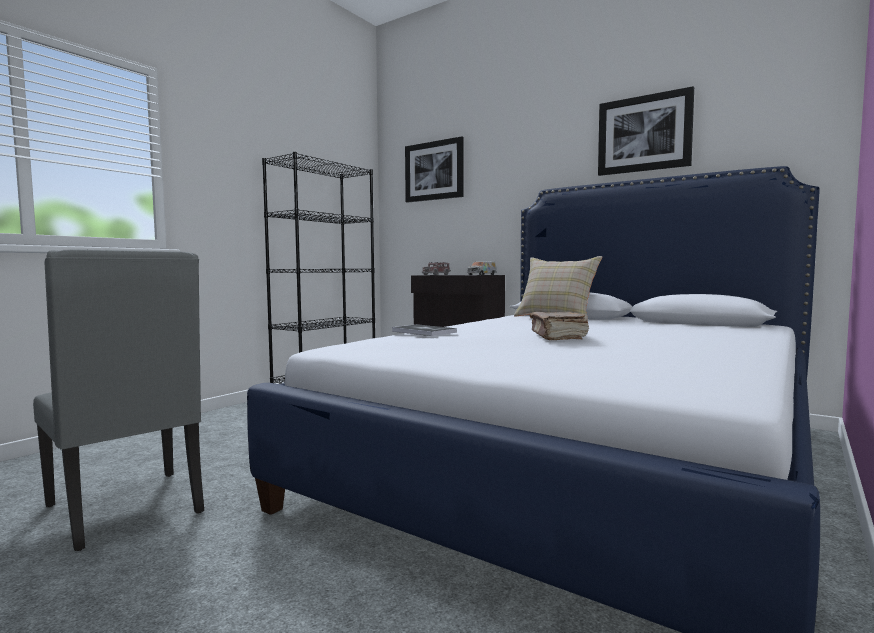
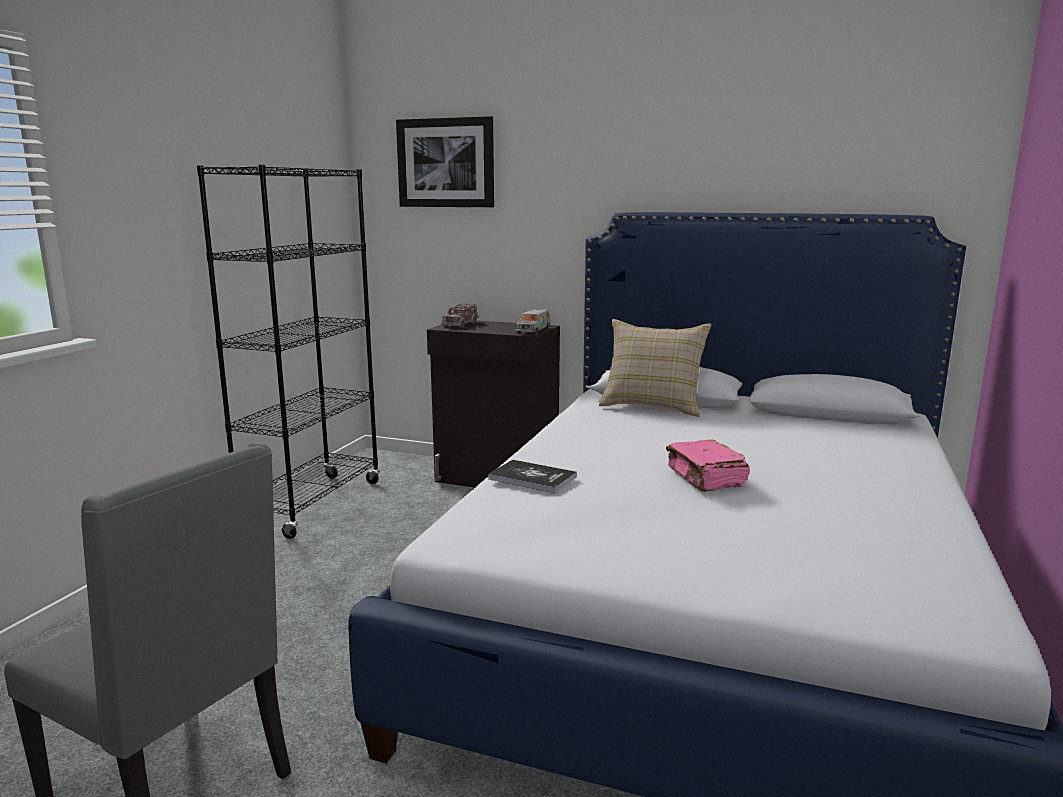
camera: 15 degrees left, 10 degrees up
(557, 336) = (705, 478): brown book -> pink book
(644, 134) = (757, 148): picture -> none

